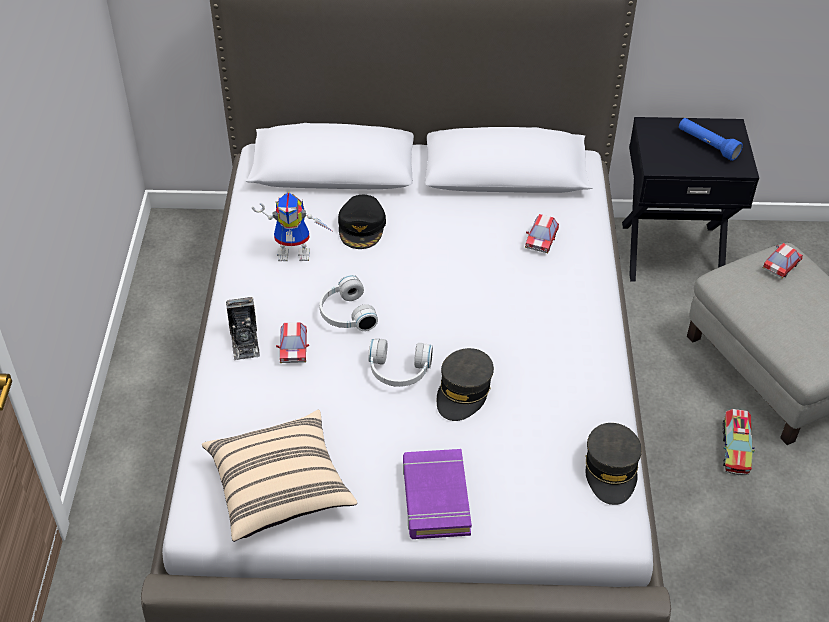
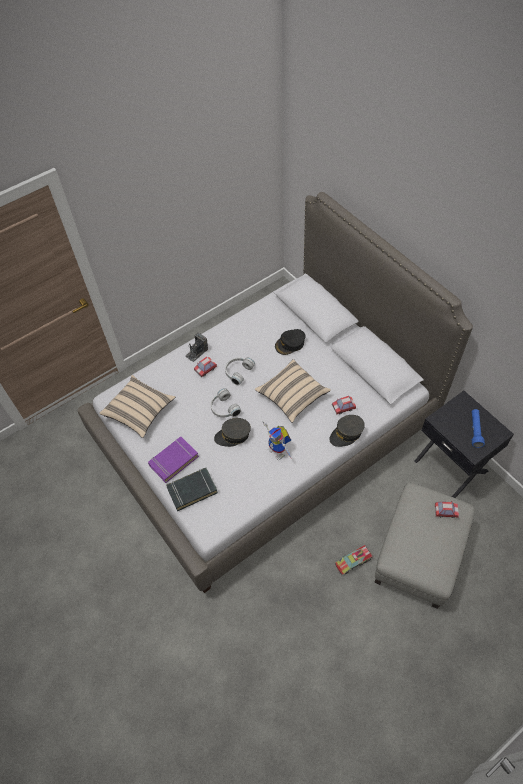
camera: 55 degrees right, 10 degrees up
(296, 251) = (256, 334): toy robot -> toy robot (279, 451)
(461, 281) = (292, 396): none -> beige pillow
(520, 505) = (192, 490): none -> black book
(611, 470) = (236, 511): grey cap -> grey cap (346, 434)

